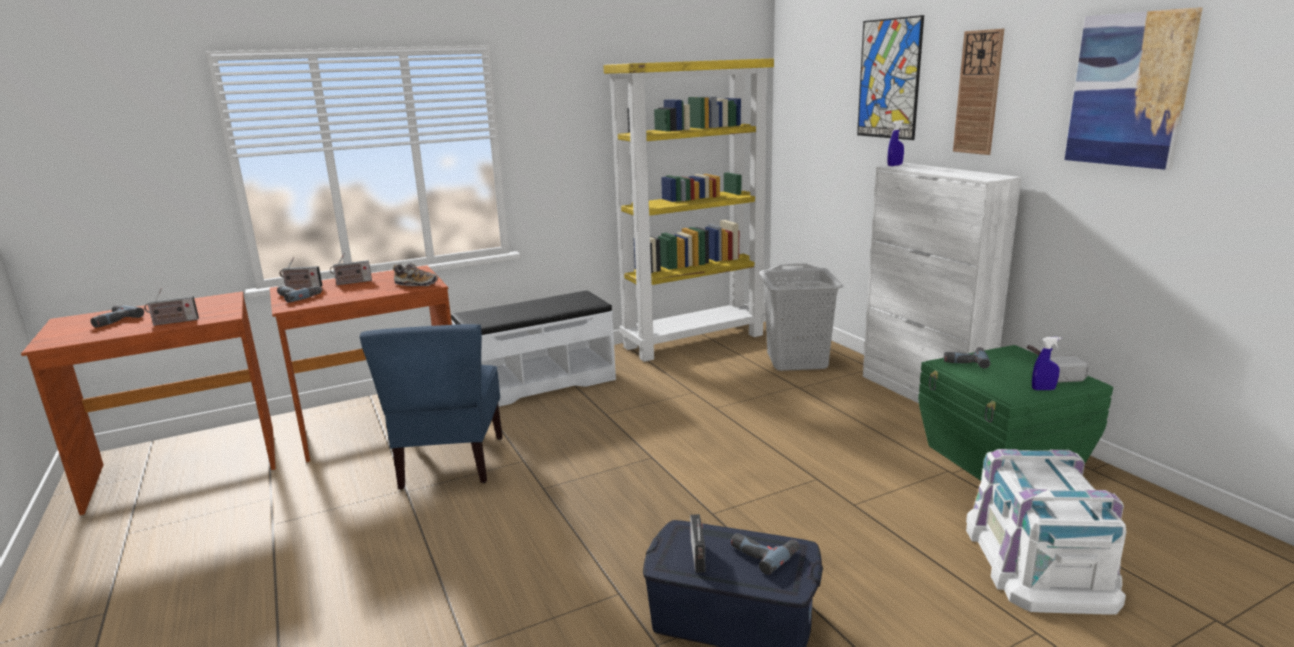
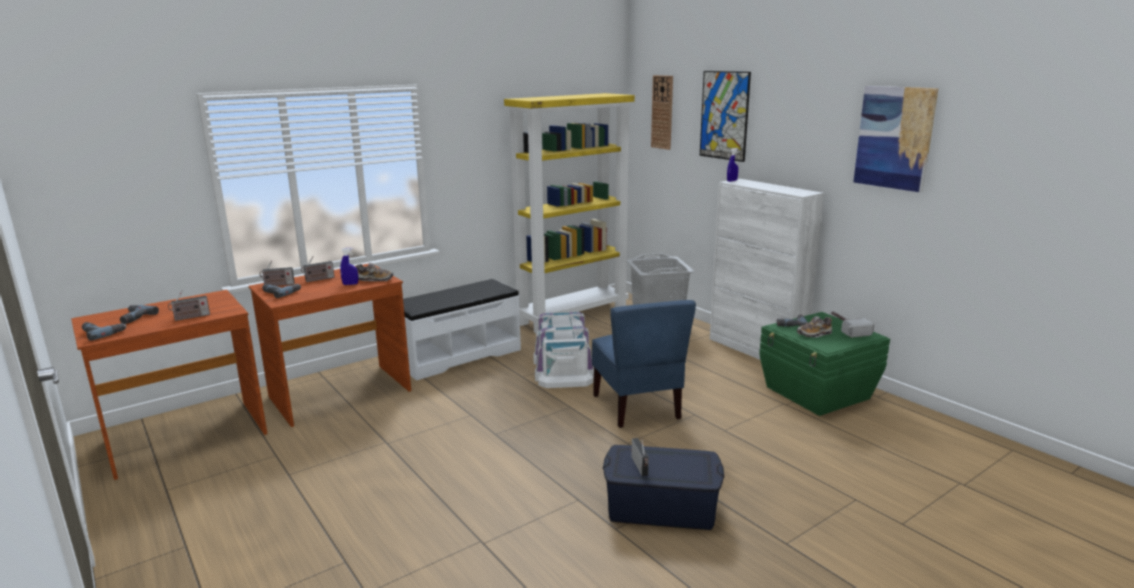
camera: 10 degrees left, 0 degrees up
(450, 463) = (413, 420): blue chair -> blue chair (638, 407)
(764, 552) = (683, 460): power drill -> power drill (102, 332)
(978, 93) = (792, 131): wall clock -> wall clock (662, 112)
(996, 376) = (814, 334): none -> shoe
(1037, 559) = (850, 456): white storage box -> white storage box (562, 369)
(1043, 389) = (846, 342): blue spray bottle -> blue spray bottle (350, 284)

